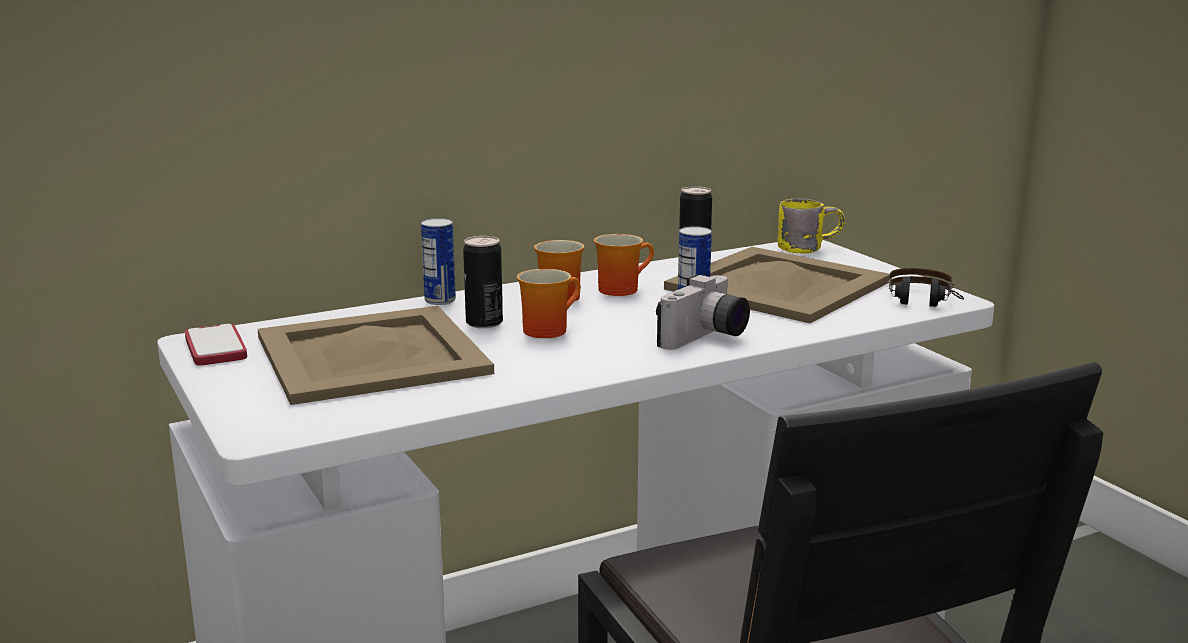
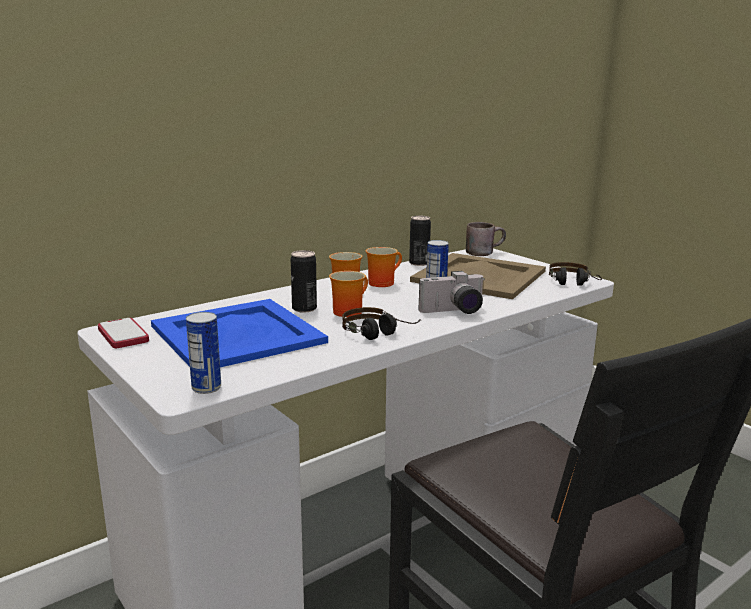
camera: 10 degrees left, 0 degrees up
(373, 354) = (238, 333): beige tray -> blue tray
(440, 300) = (267, 295): can -> can (206, 388)
(576, 367) = (380, 335): none -> headphones
(706, 338) = (454, 312): camera -> camera turned 45 degrees clockwise
(806, 247) = (483, 252): yellow mug -> brown mug

